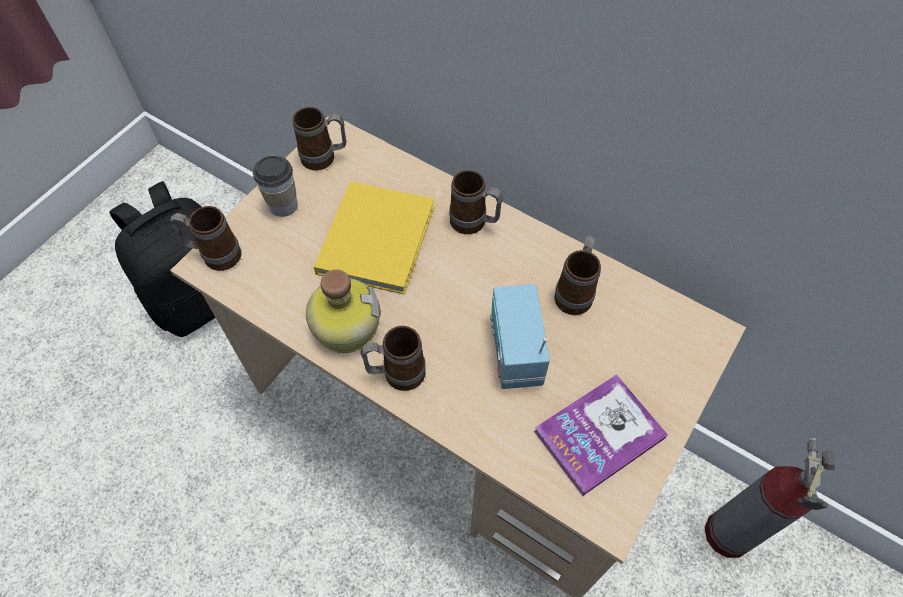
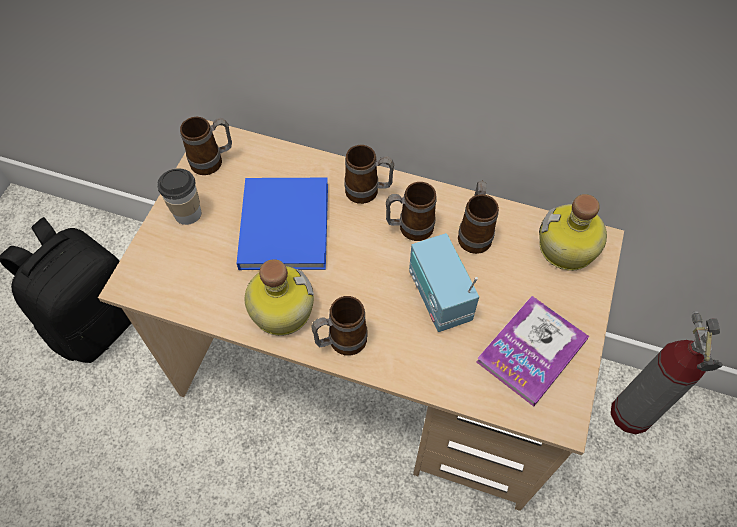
camera: 15 degrees left, 0 degrees up
(215, 255) = (137, 274): mug -> mug (409, 228)
(378, 236) = (285, 222): yellow book -> blue book
(673, 333) = (567, 249): none -> bottle

